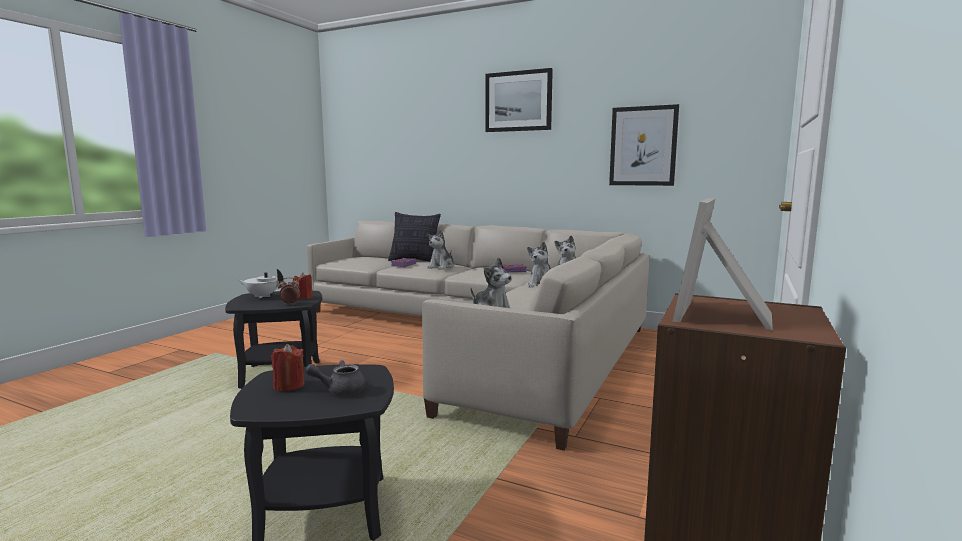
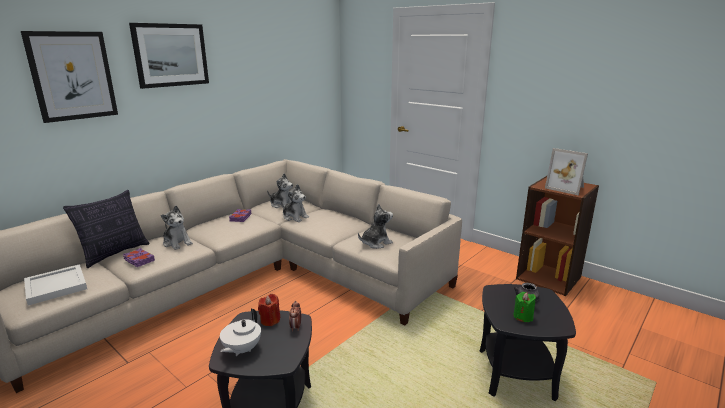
camera: 75 degrees left, 10 degrees up
(289, 385) = (523, 317): red candle -> green candle
(357, 260) = (55, 287): none -> white tray
(643, 146) = (275, 93): picture -> picture (72, 76)

